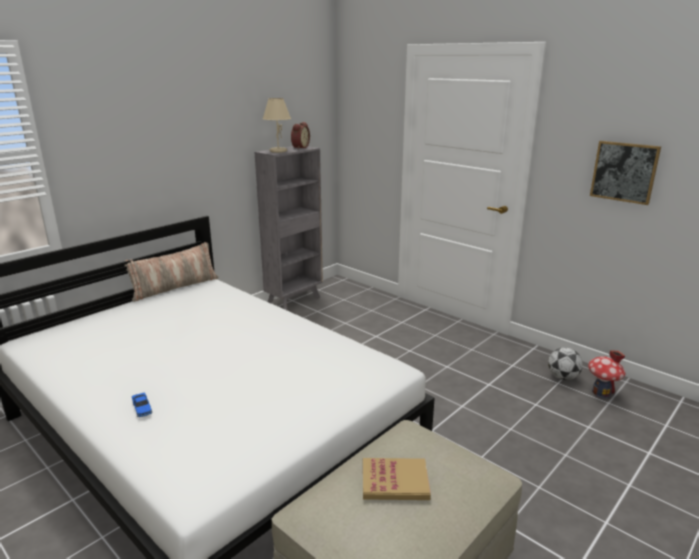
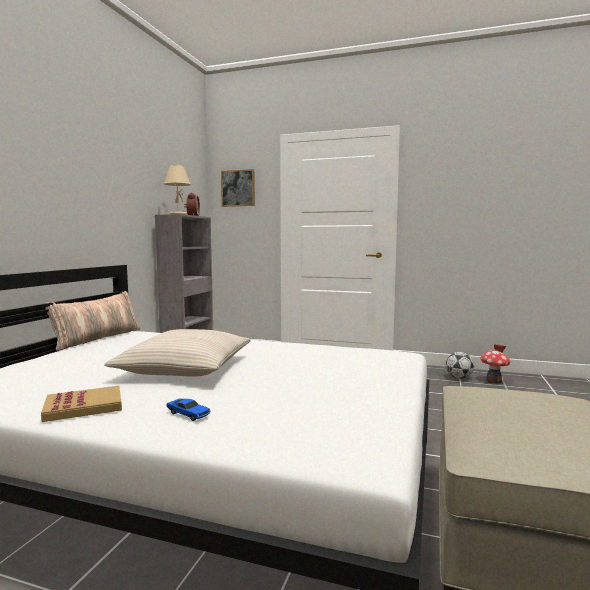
camera: 25 degrees left, 15 degrees down
(194, 348) = (185, 368): none -> beige pillow
(395, 482) = (521, 411): book -> book (84, 406)
(624, 172) = (471, 211): picture -> picture (238, 188)

